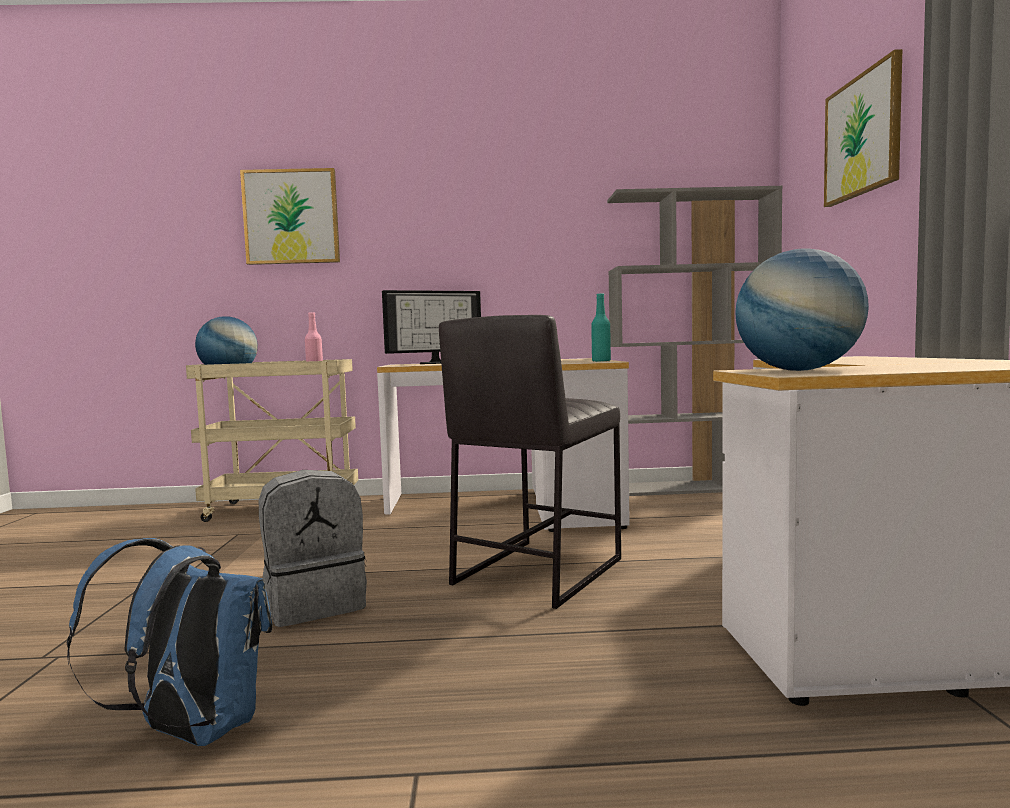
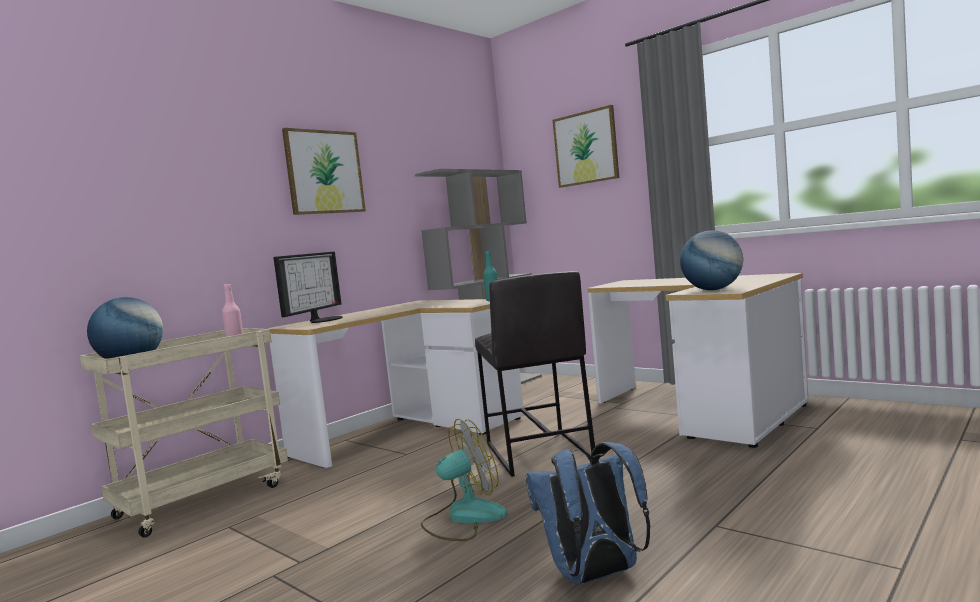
camera: 45 degrees left, 0 degrees up
(291, 217) = (148, 182): picture -> picture (324, 172)
(315, 603) = (463, 518): grey backpack -> fan

